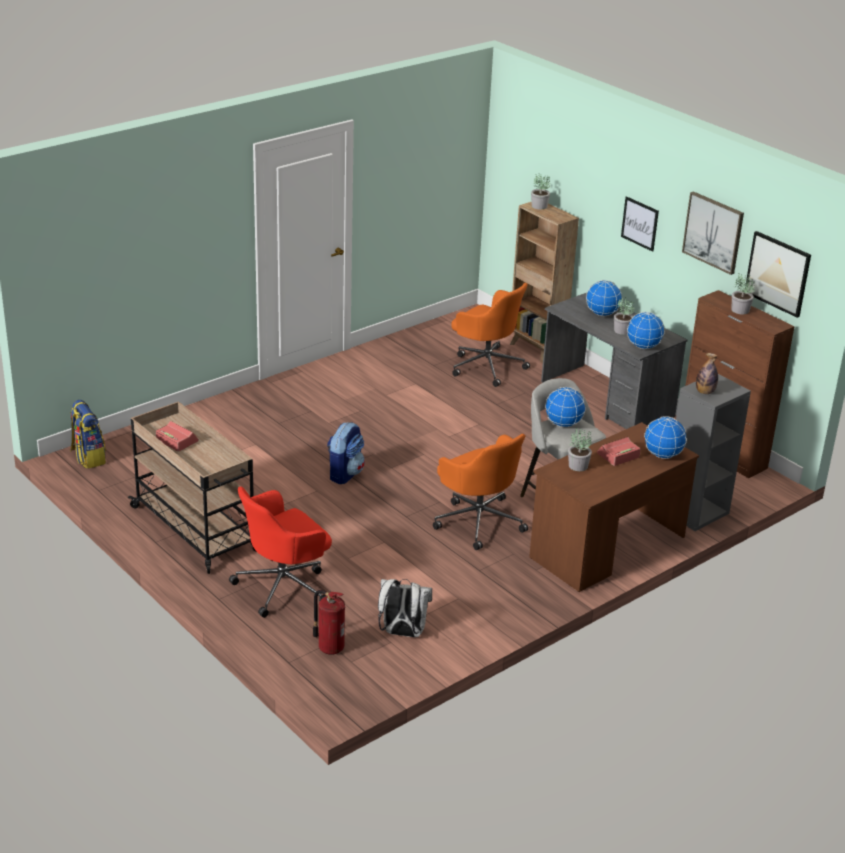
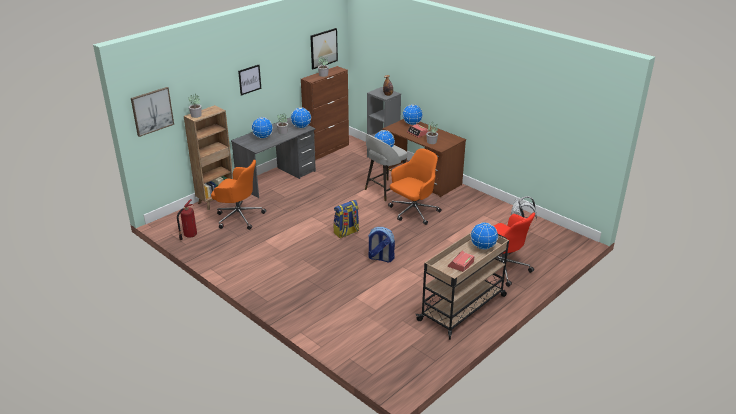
camera: 95 degrees left, 0 degrees up
(88, 457) = (394, 375): backpack -> backpack (346, 233)
(212, 466) = (483, 247): none -> globe
(330, 647) = (543, 248): fire extinguisher -> fire extinguisher (189, 235)
(486, 366) = (238, 217): orange office chair -> orange office chair turned 75 degrees clockwise
(713, 232) = (290, 52): picture -> picture (152, 111)

